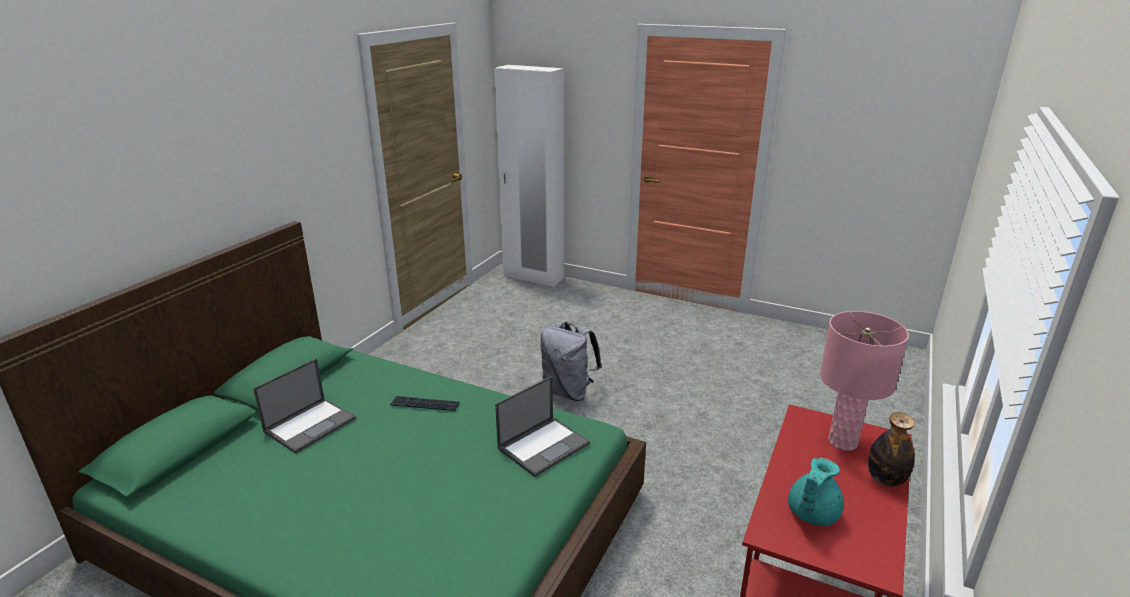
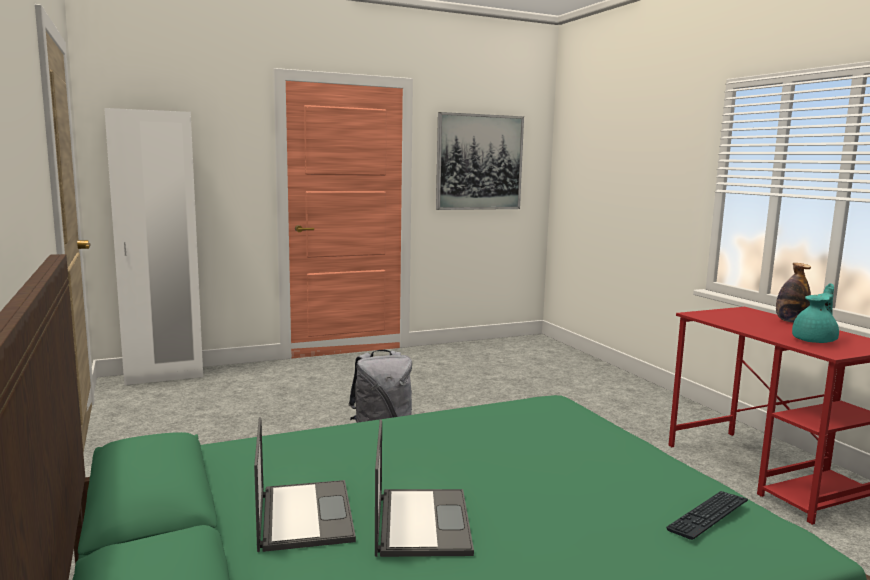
camera: 50 degrees left, 15 degrees down
(425, 405) = (387, 444): keyboard -> keyboard (708, 516)
(544, 445) = (549, 421): laptop -> laptop (421, 521)
(811, 514) = (815, 340): turquoise teapot -> turquoise teapot turned 120 degrees counterclockwise
(842, 442) = (738, 316): pink table lamp -> none
(864, 131) = (479, 162): none -> picture

